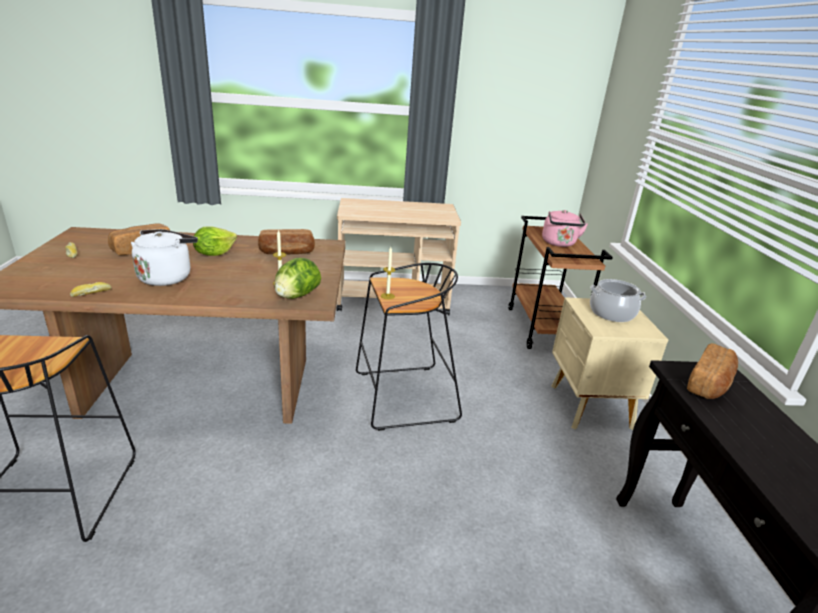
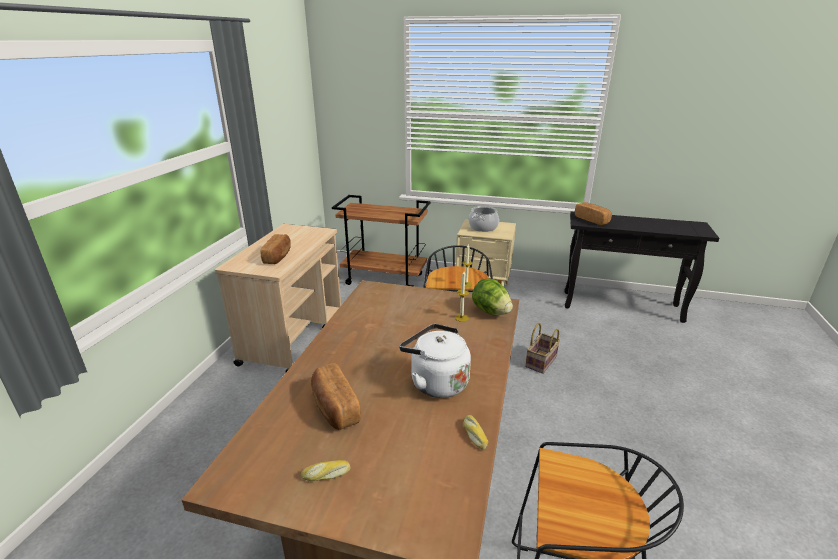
camera: 70 degrees left, 0 degrees up
(214, 253) = (373, 352): lettuce -> none
(287, 252) = (384, 310): bread -> bread (278, 256)
(437, 472) = (541, 362): none -> basket
(559, 244) = (383, 211): pink kettle -> none

